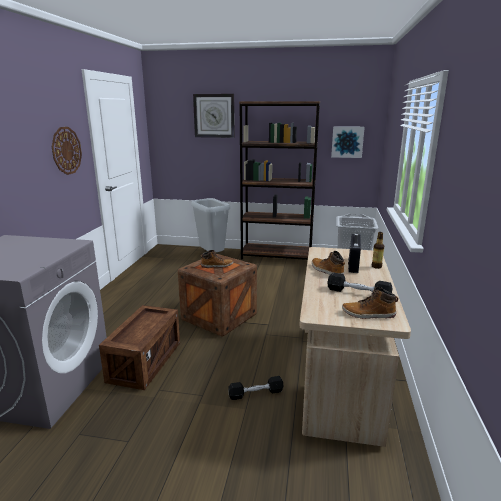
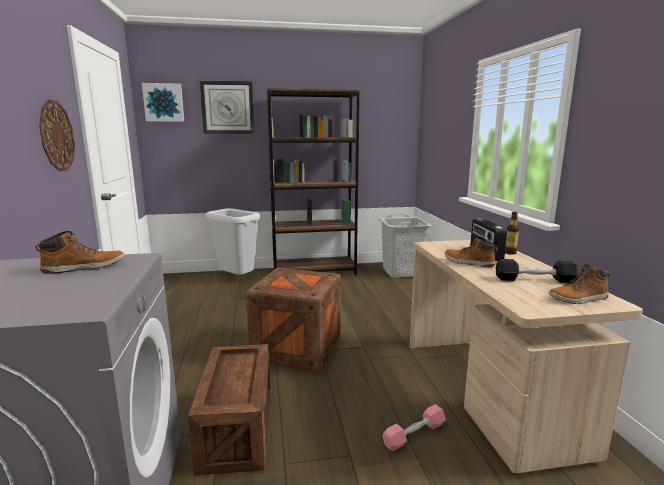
camera: 20 degrees left, 5 degrees down
(217, 266) = (295, 281): boot -> boot (84, 267)
(256, 393) = (414, 434): black dumbbell -> pink dumbbell
(347, 142) = (382, 137): picture -> picture (164, 102)

